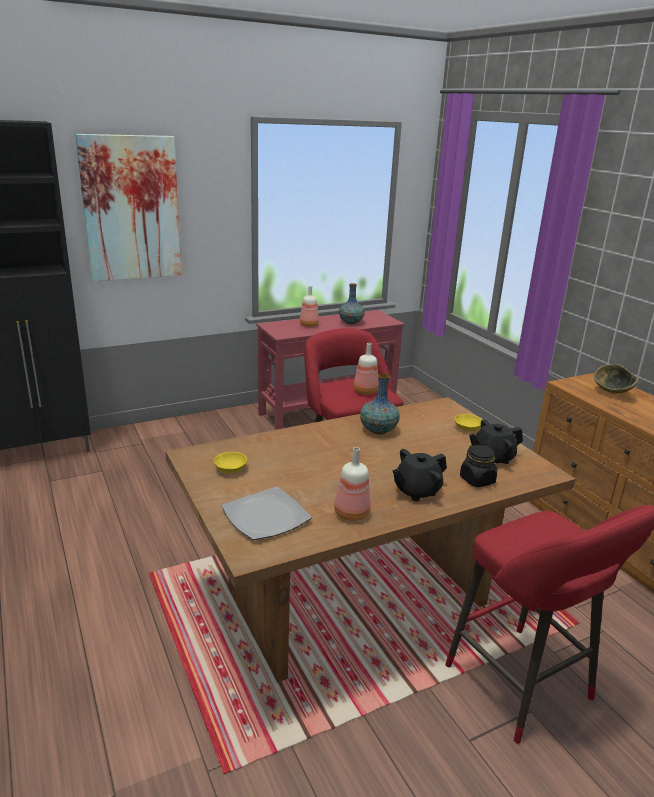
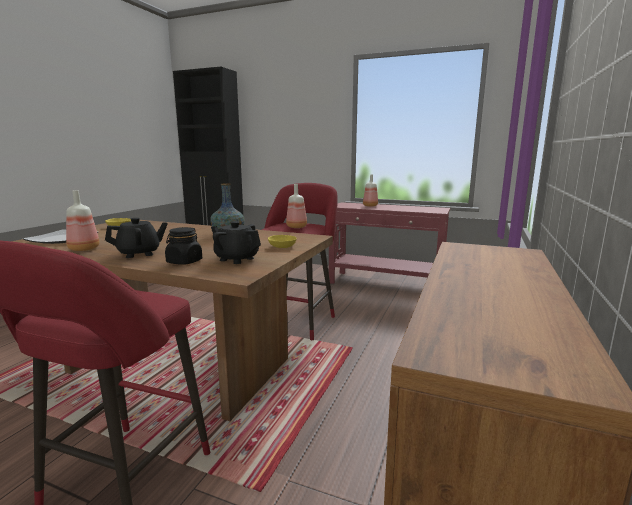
camera: 50 degrees right, 10 degrees down
(131, 209) = (277, 121): picture -> none
(351, 322) = (404, 208): vase -> none
(416, 491) = (139, 254): black teapot -> black teapot turned 135 degrees clockwise
(612, 393) = (493, 260): bowl -> none

